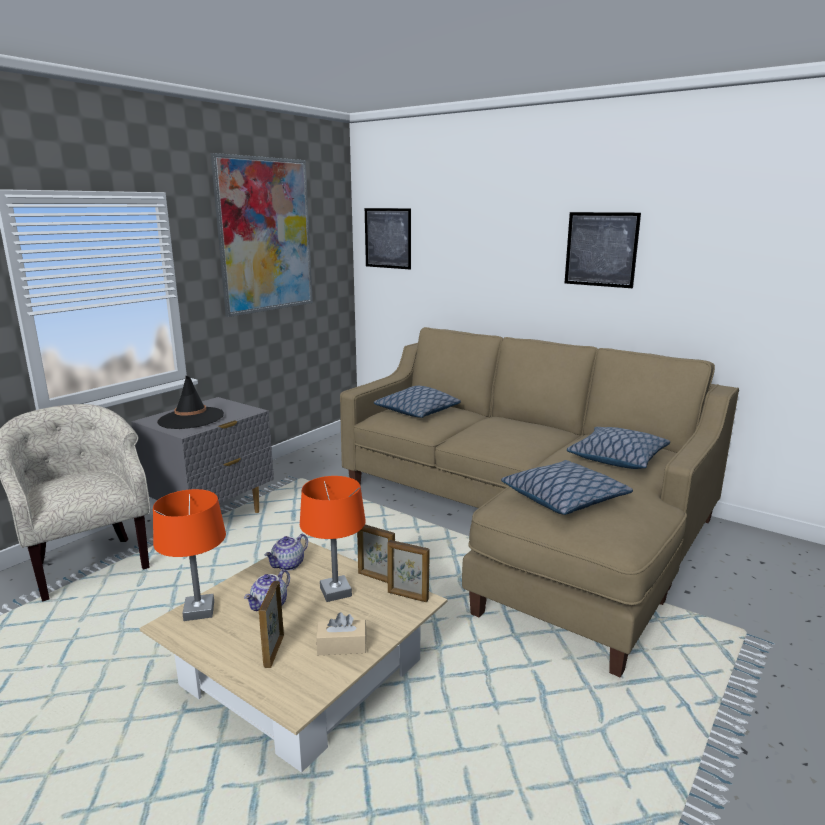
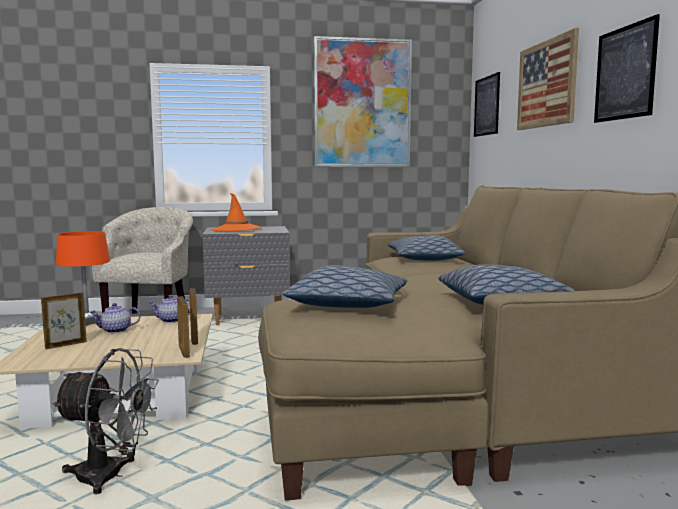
camera: 45 degrees right, 10 degrees down
(191, 419) = (236, 229): black hat -> orange hat
(335, 592) = (157, 337): orange table lamp -> none
(342, 646) = (93, 355): beige tissue box -> none
(489, 747) = (110, 476): none -> grey fan
(492, 236) = (546, 84): none -> picture

